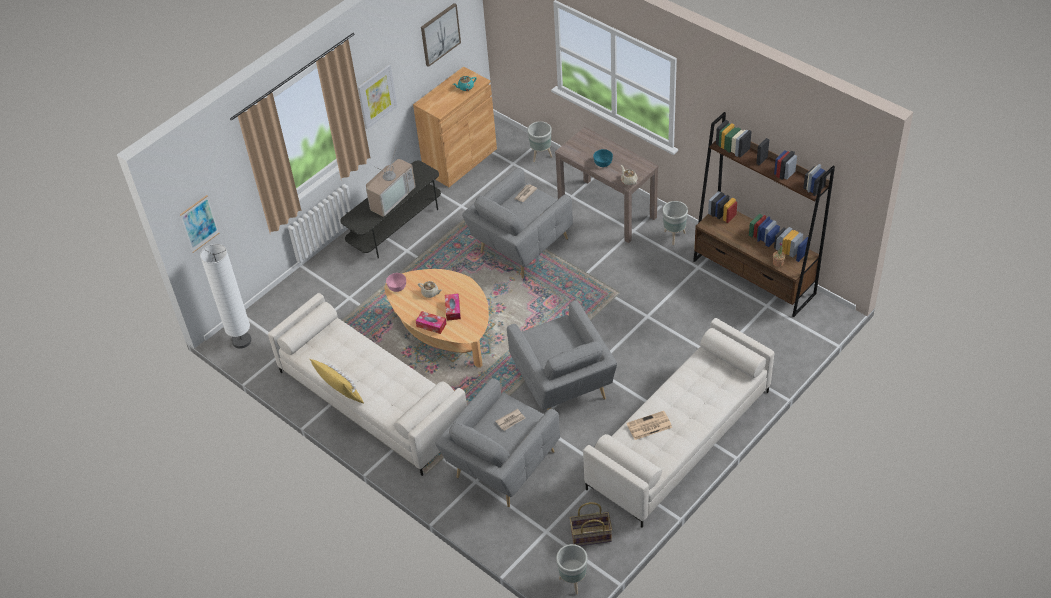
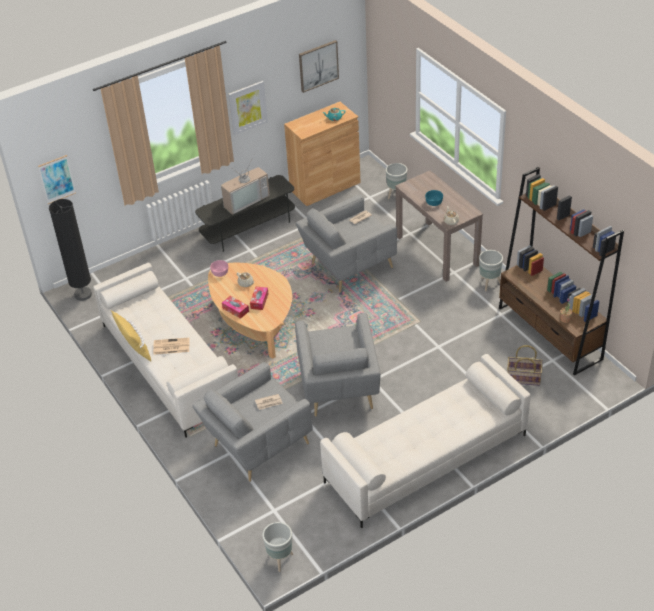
camera: 15 degrees right, 5 degrees down
(241, 341) = (83, 294): white floor lamp -> black floor lamp
(591, 536) = (312, 524): basket -> basket (523, 378)
(648, 426) = (391, 435): newspaper -> newspaper (171, 346)

